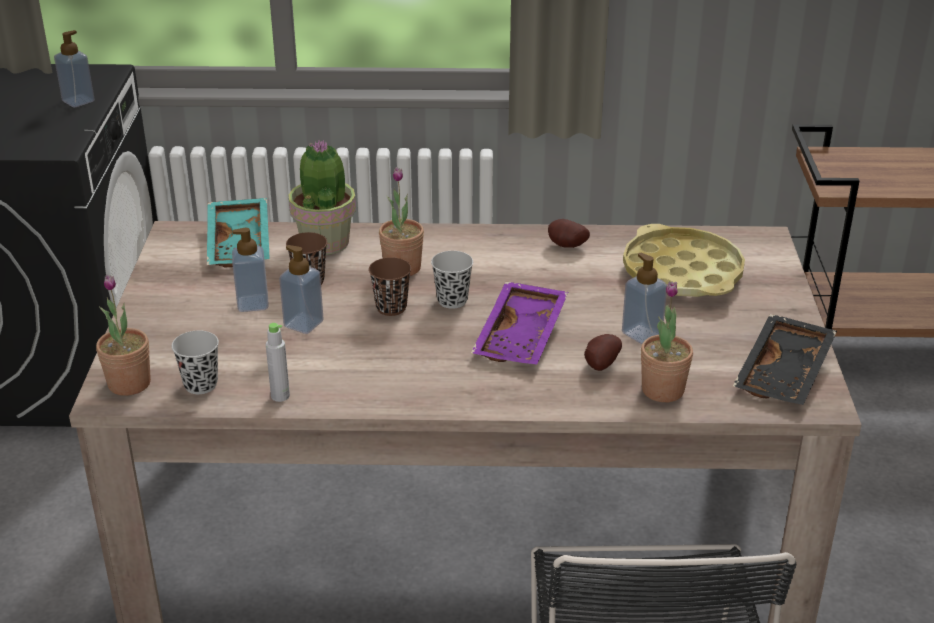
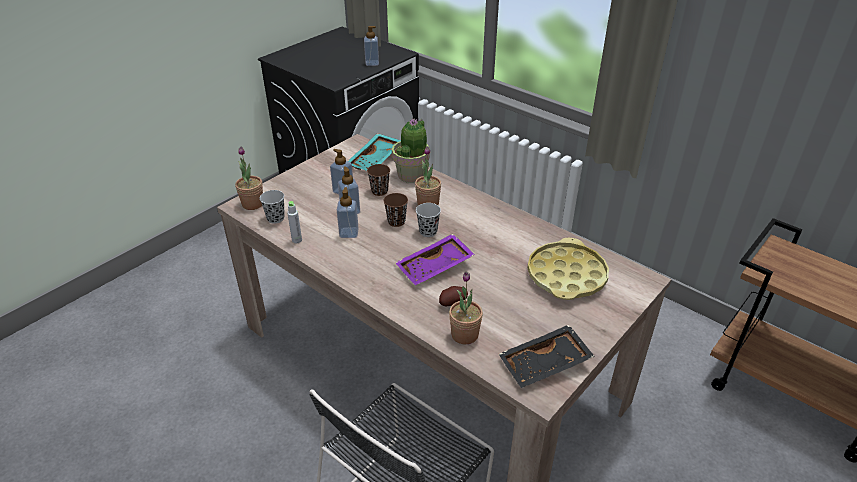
camera: 40 degrees right, 5 degrees up
(566, 246) = (523, 230): potato -> none
(641, 333) = (496, 298): soap dispenser -> soap dispenser (349, 233)

